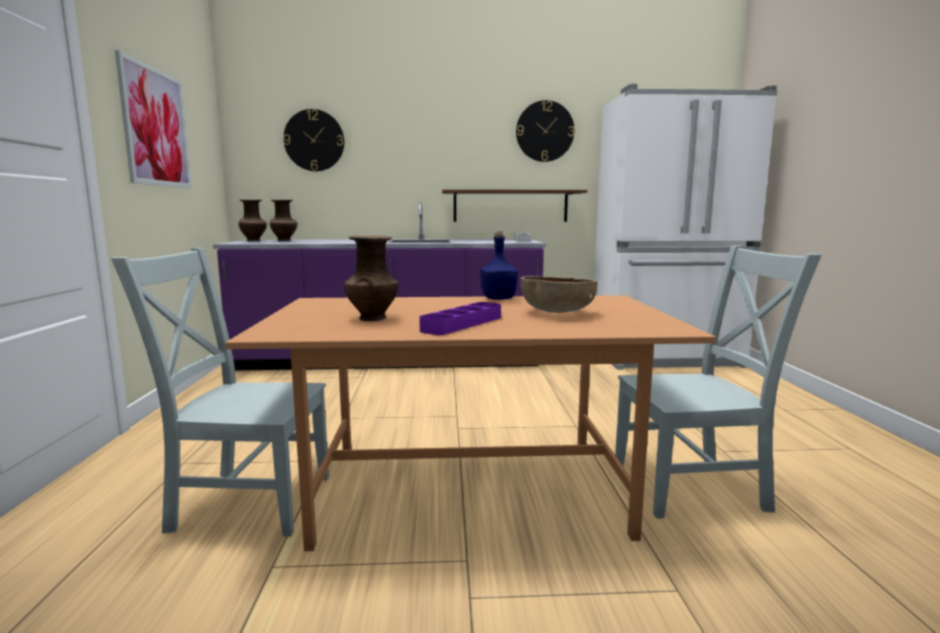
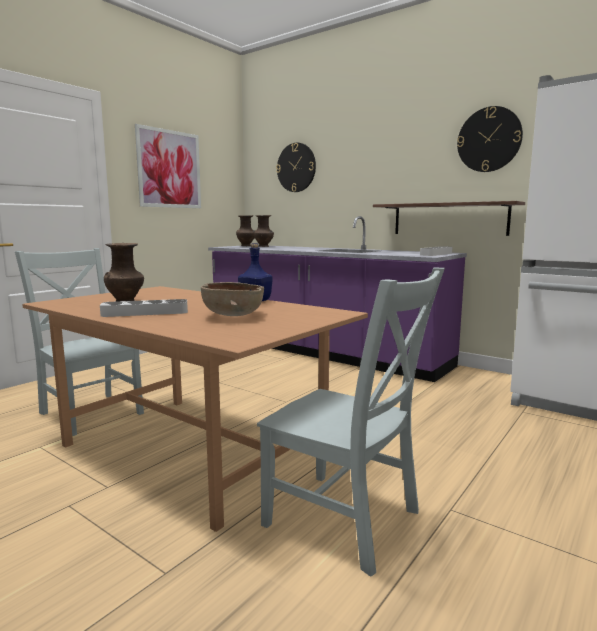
camera: 40 degrees right, 0 degrees up
(462, 324) = (145, 313): purple tray -> grey tray

